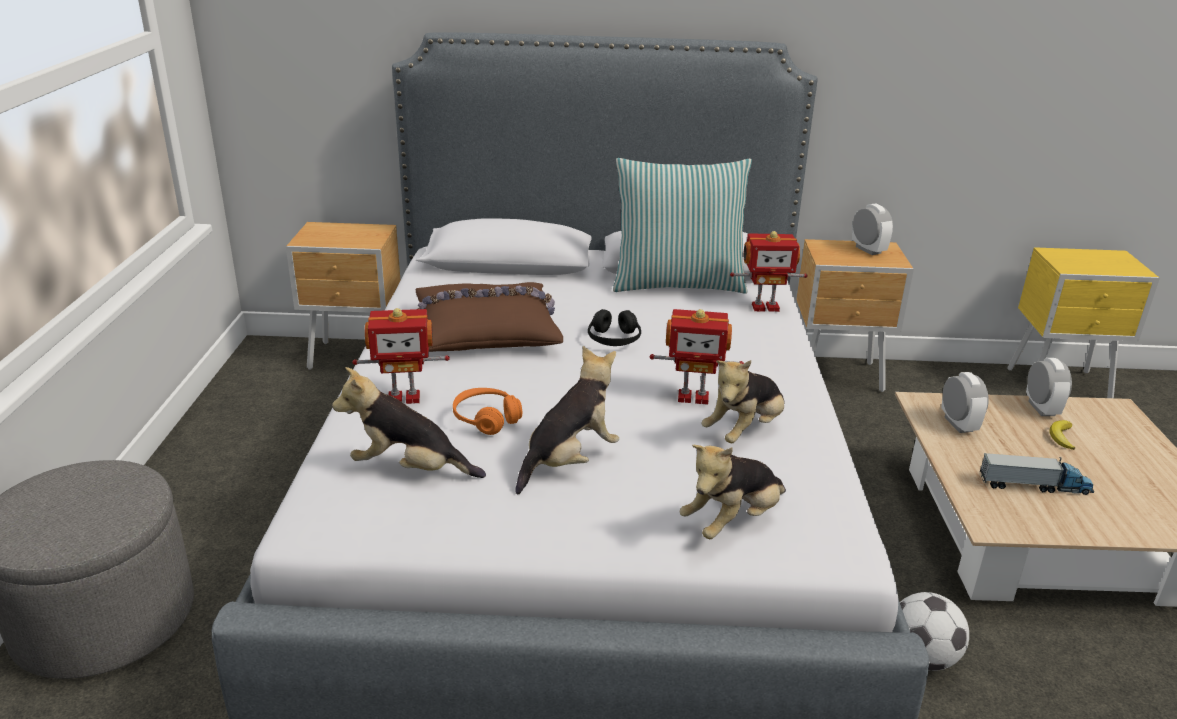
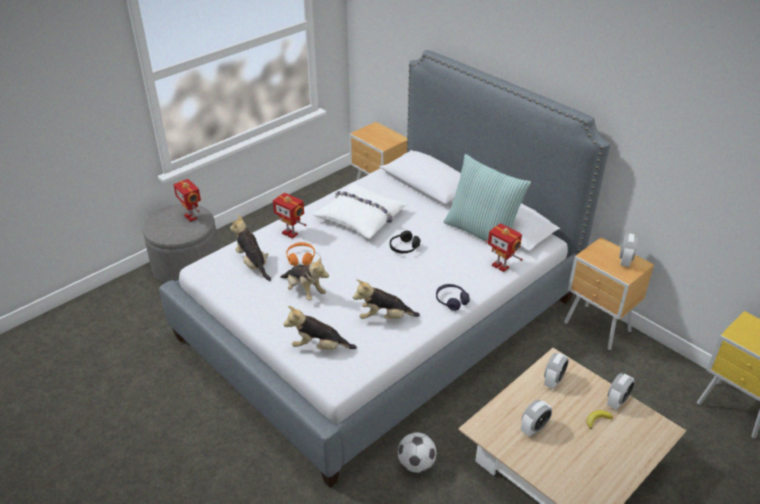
camera: 45 degrees right, 10 degrees up
(486, 331) = (361, 217): brown pillow -> white pillow
(569, 461) = (304, 291): plush toy -> plush toy turned 45 degrees clockwise
(693, 397) = (390, 291): toy robot -> toy robot (191, 217)
(784, 368) = (451, 301): none -> purple headphones
(1034, 486) = (534, 428): toy truck -> alarm clock

